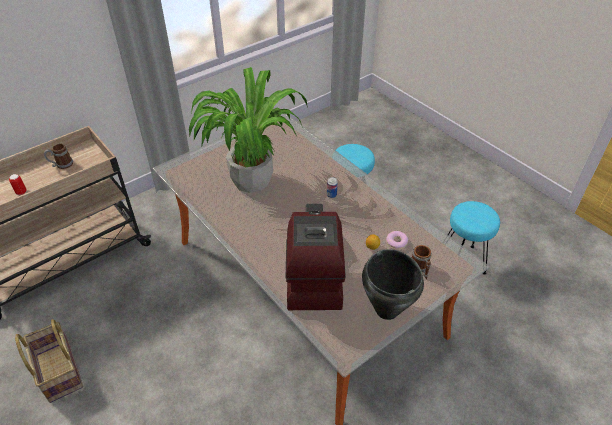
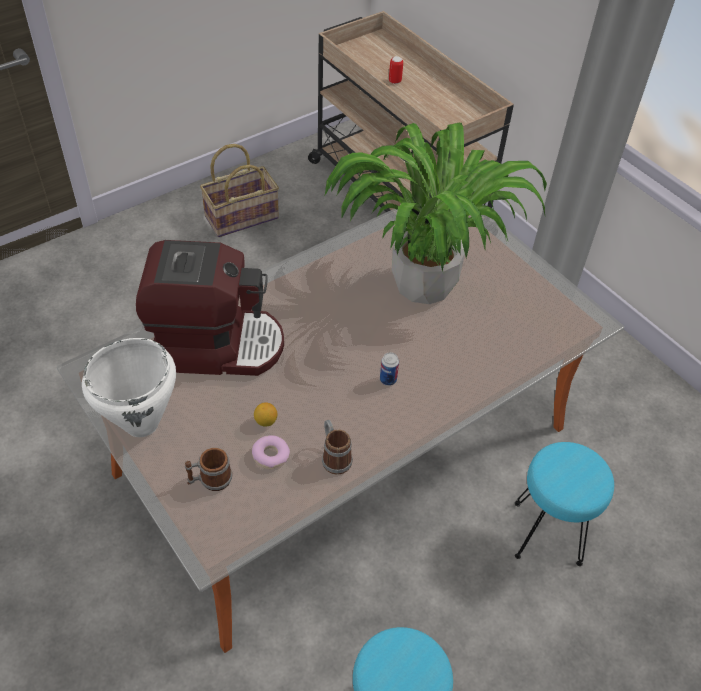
camera: 90 degrees right, 5 degrees up
(61, 165) = (447, 103): mug -> mug (334, 457)
(387, 309) = (142, 424): black cooking pot -> white cooking pot

